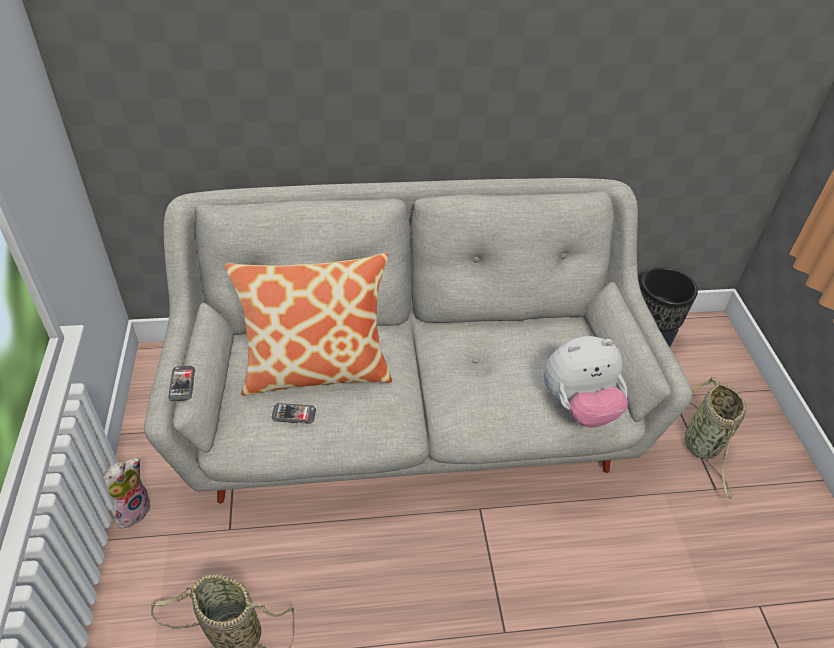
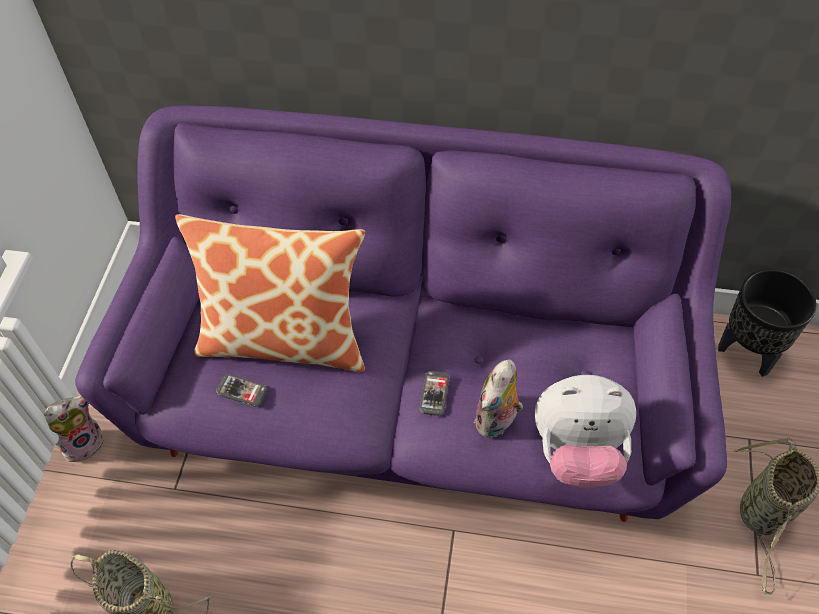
camera: 20 degrees right, 10 degrees up
(182, 384) = (123, 337): phone -> phone (434, 394)
(412, 413) = (413, 393): grey sofa -> purple sofa
(510, 398) = (497, 421): none -> plush toy

